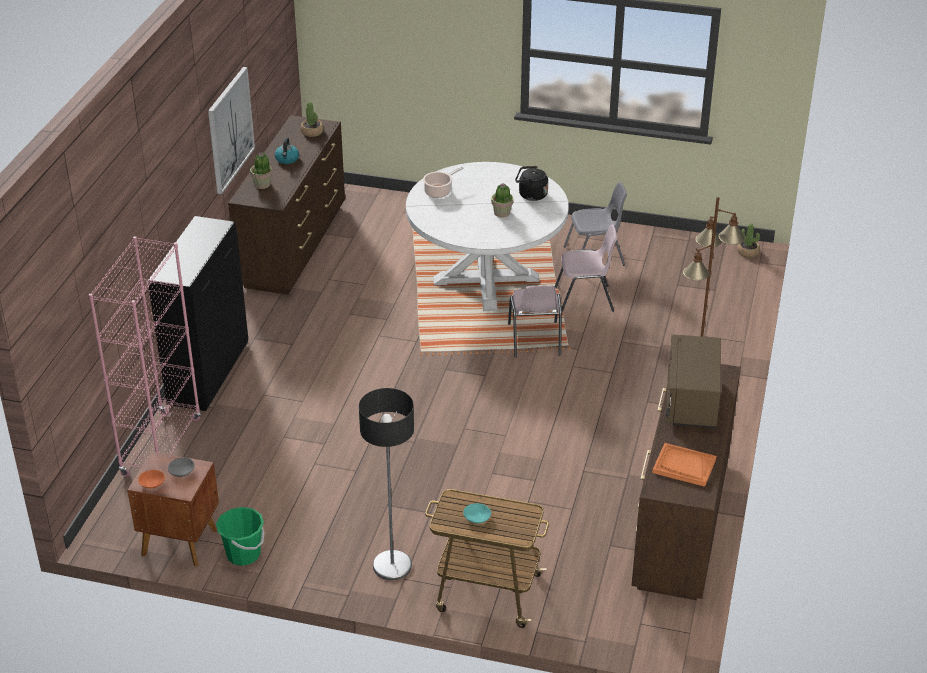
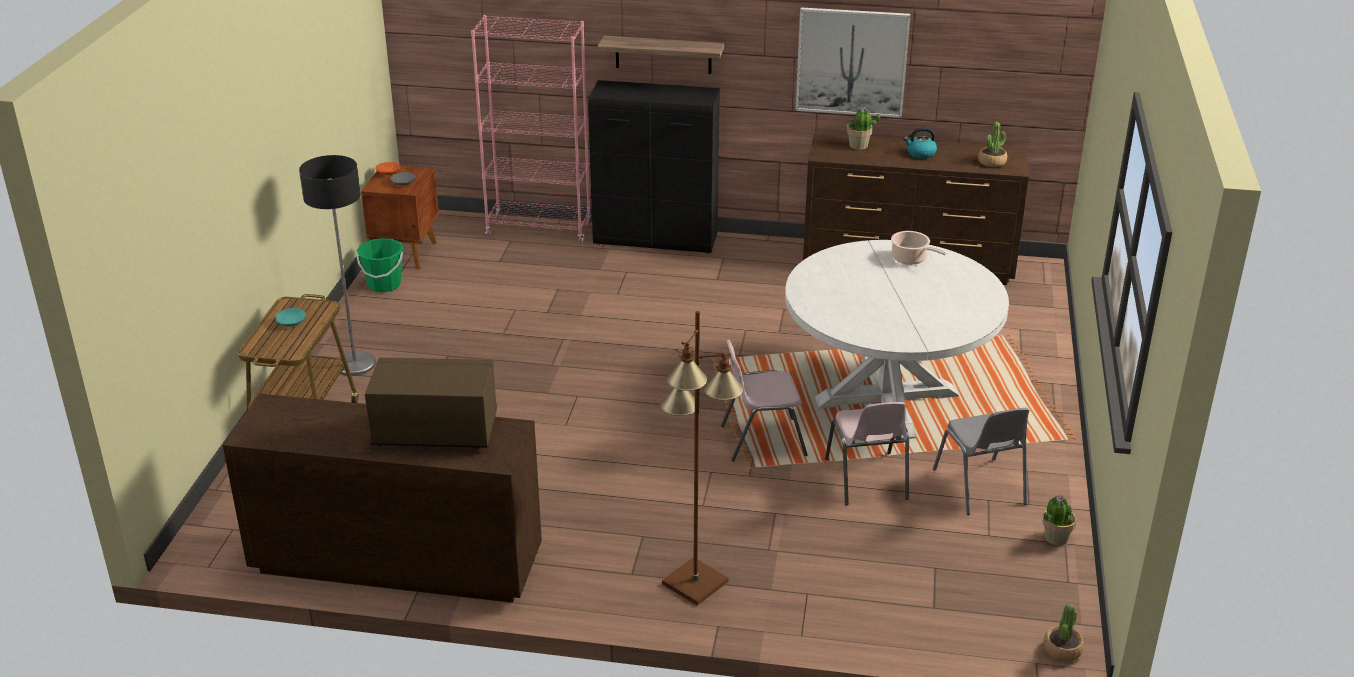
camera: 85 degrees right, 5 degrees down
(164, 221) = (663, 54): none -> shelf
(502, 213) = (875, 303): potted plant -> potted plant (1055, 537)
(530, 195) = (930, 322): black kettle -> none
(684, 466) = (307, 424): orange tray -> none

